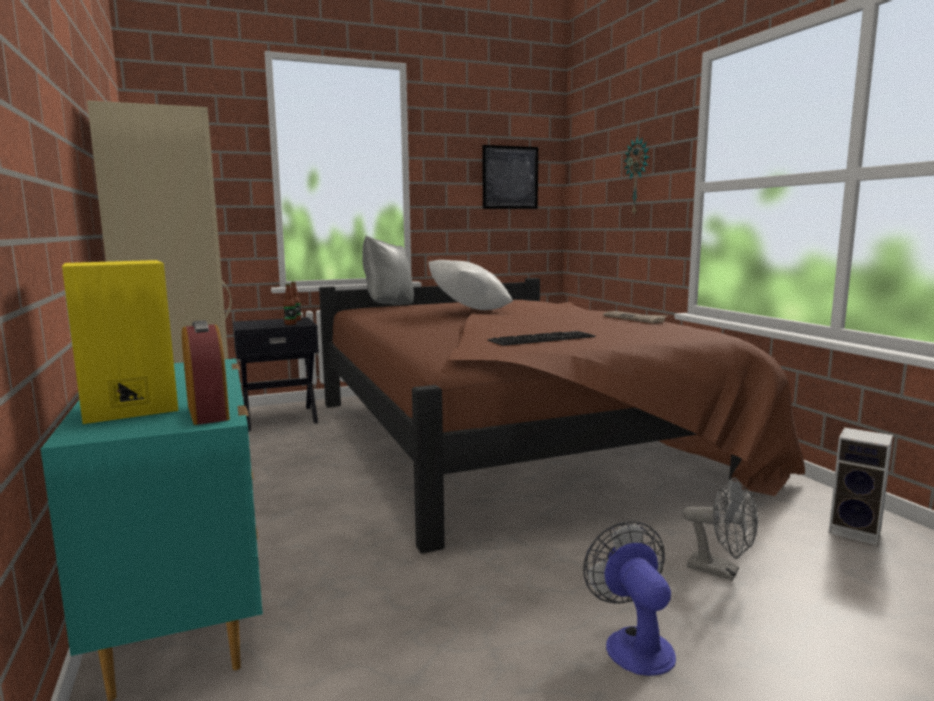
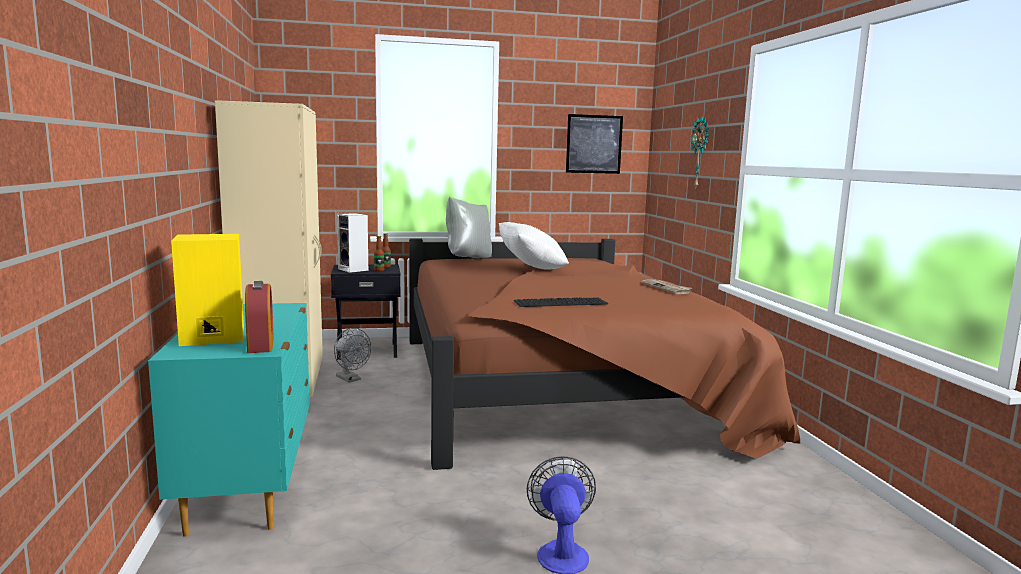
camera: 10 degrees right, 0 degrees up
(721, 571) = (668, 512): grey fan -> grey fan (351, 379)
(857, 531) = (815, 496): speaker -> speaker (354, 270)

